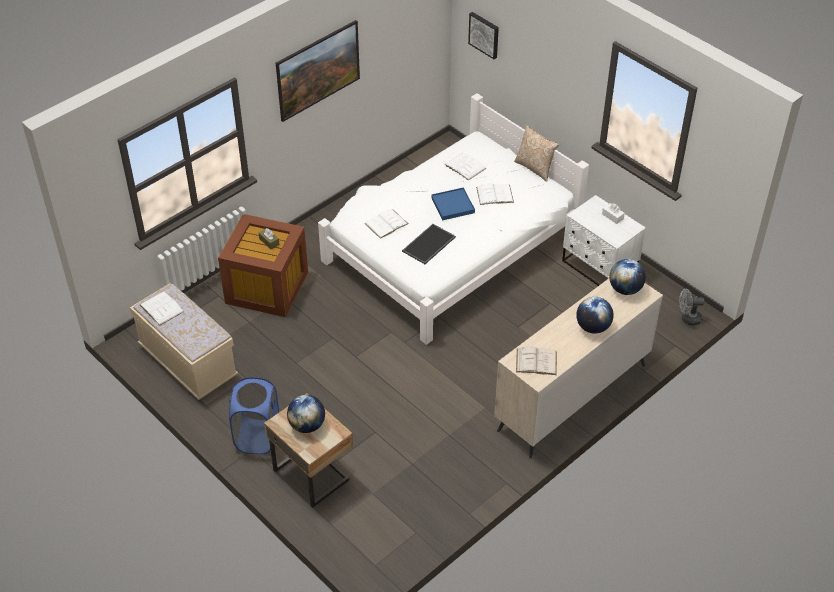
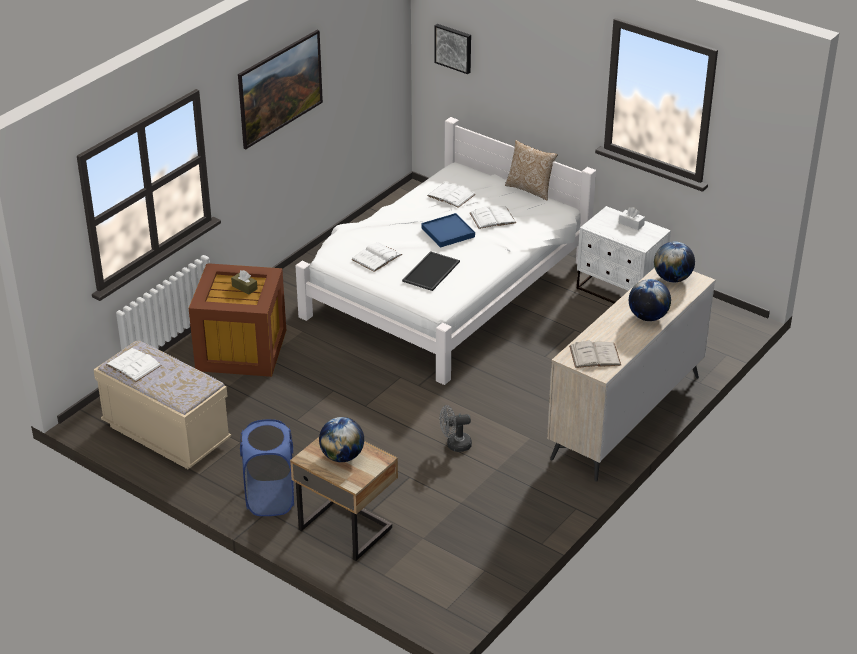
camera: 10 degrees left, 10 degrees down
(688, 318) = (732, 328): grey fan -> grey fan (454, 445)

